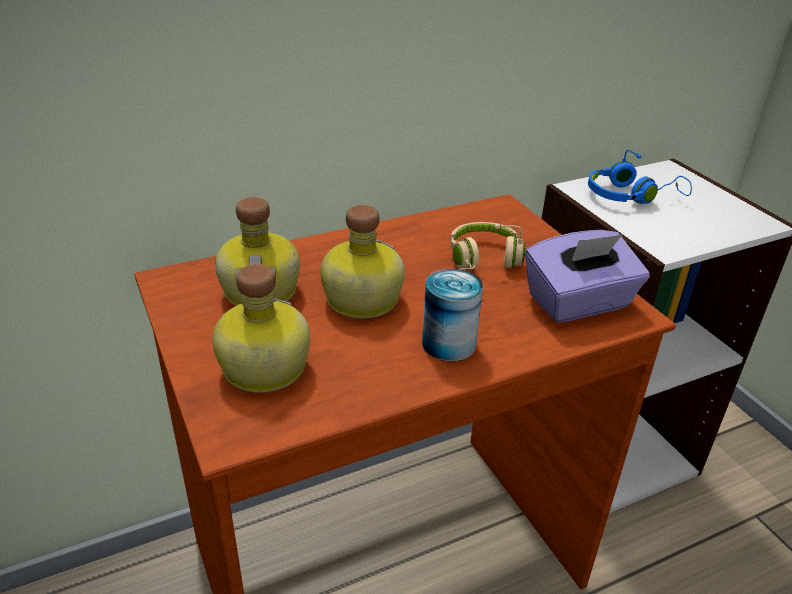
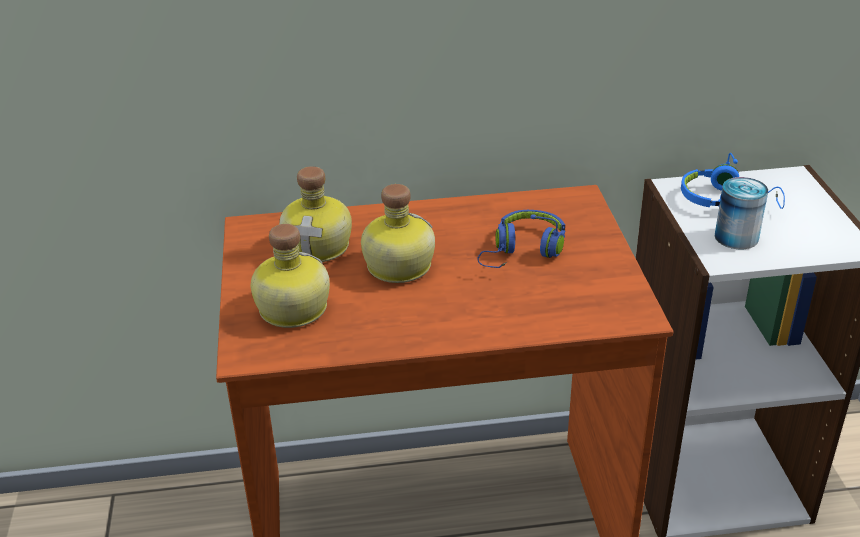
camera: 20 degrees right, 0 degrees up
(449, 343) = (451, 314): can -> can (736, 237)
(482, 265) = (524, 251): beige headphones -> blue headphones
(579, 303) = (592, 298): purple tissue box -> none

